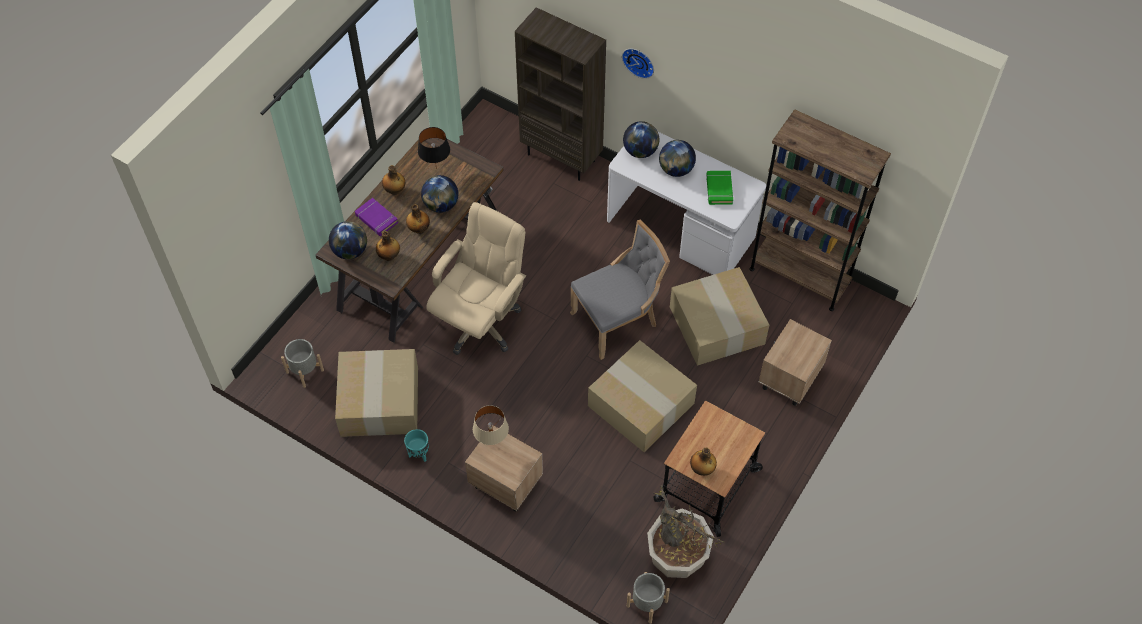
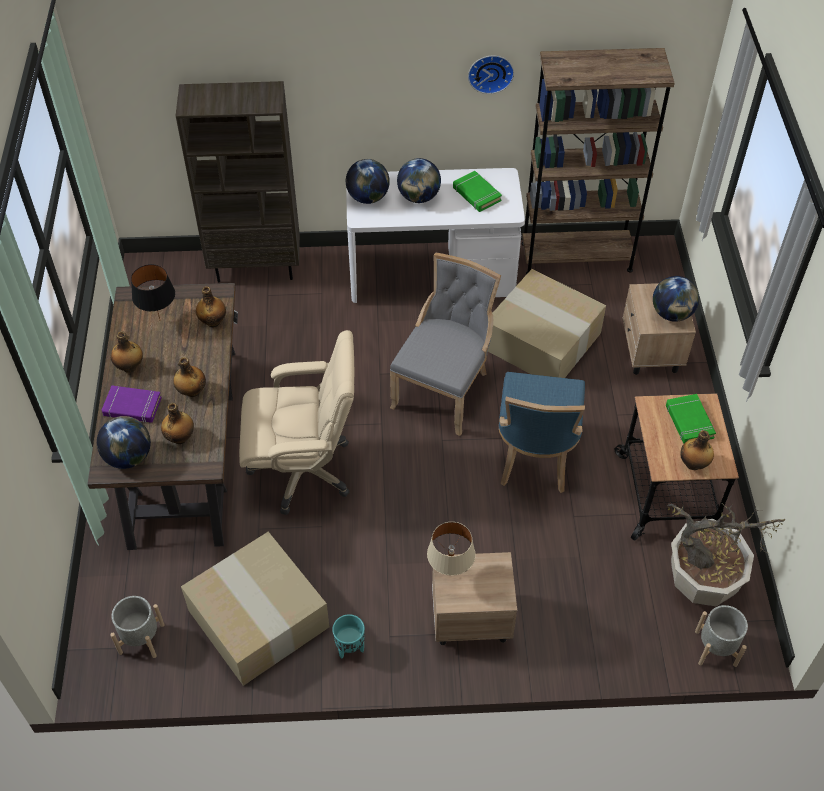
camera: 35 degrees left, 5 degrees down
(441, 205) = (197, 354): globe -> globe (671, 314)
(468, 187) = (213, 321): none -> bottle
(480, 322) = (303, 470): beige office chair -> beige office chair turned 90 degrees clockwise
(639, 61) = (329, 91): wall clock -> wall clock (490, 72)
(639, 404) = (535, 456): cardboard box -> blue chair
(726, 439) = (689, 422): none -> green book

